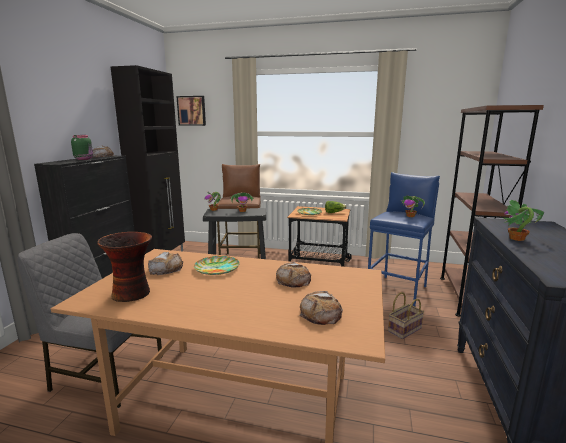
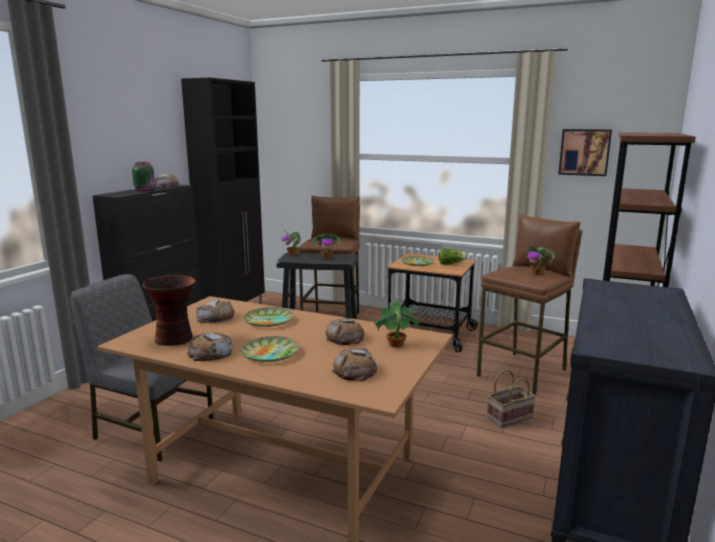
camera: 10 degrees right, 0 degrees up
(173, 306) = (210, 353): none -> bread
(192, 111) = (281, 125): picture -> picture (584, 152)
(232, 301) = (270, 353): none -> plate
(398, 291) = (523, 373): blue stool -> brown stool
(516, 239) = (603, 306): potted plant -> potted plant (395, 344)

